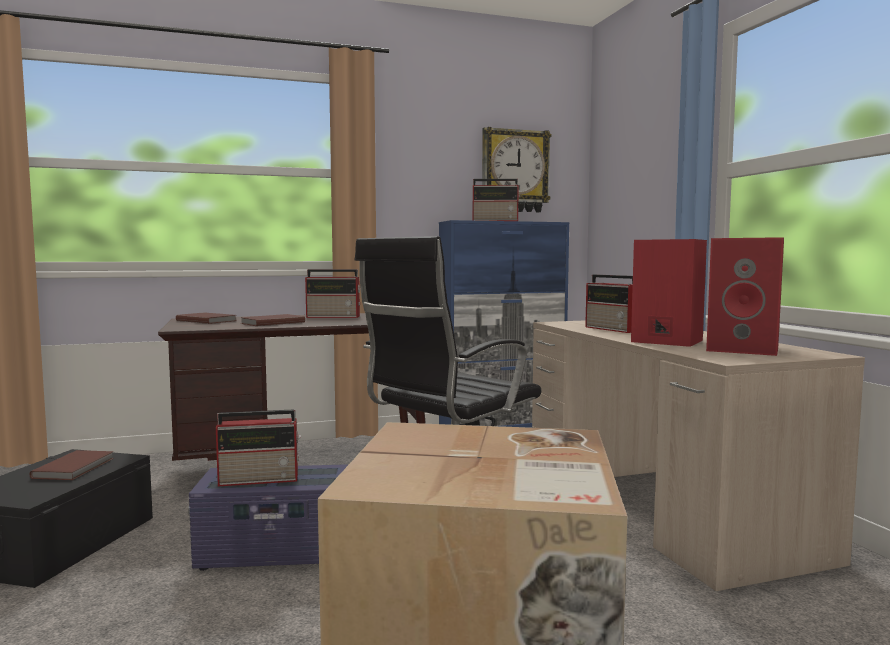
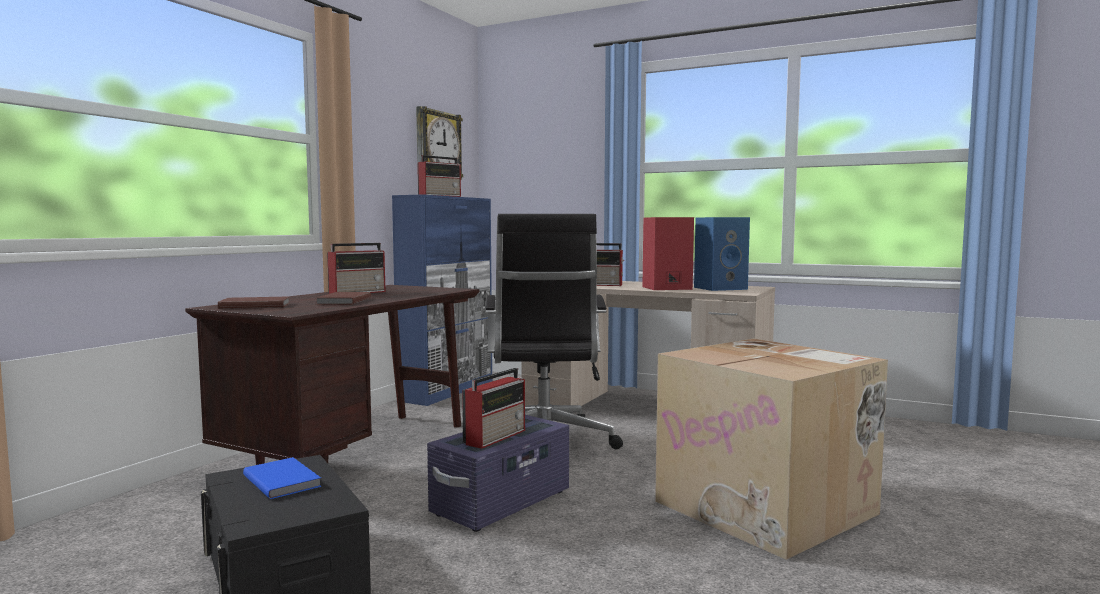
camera: 45 degrees left, 0 degrees up
(76, 467) = (283, 480): brown book -> blue book
(745, 349) = (721, 288): red speaker -> blue speaker

